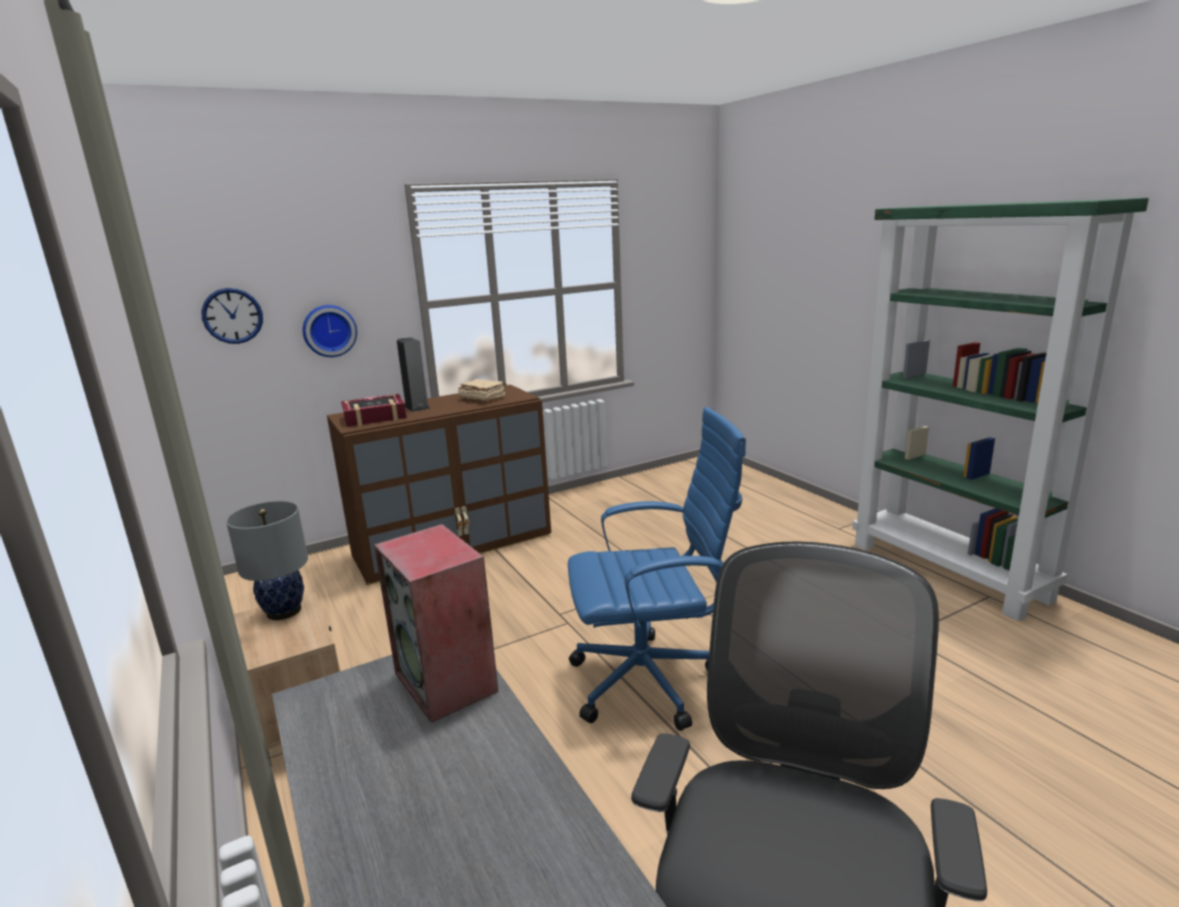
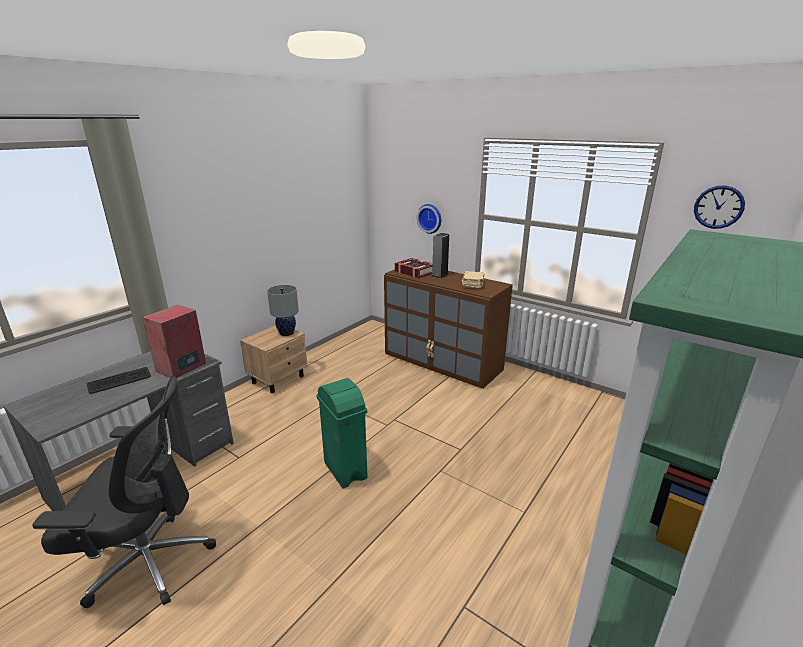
camera: 65 degrees right, 5 degrees up
(232, 316) = (393, 200): wall clock -> wall clock (718, 207)
(428, 787) = (119, 381): none -> keyboard
(651, 680) = (345, 471): blue office chair -> green trash can

